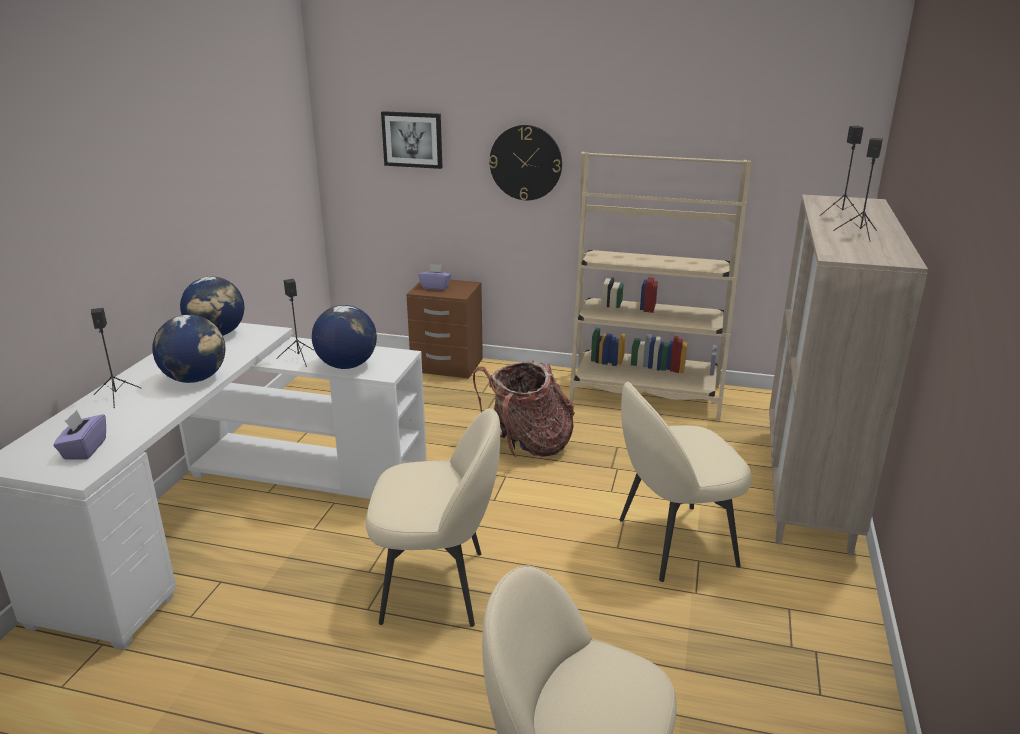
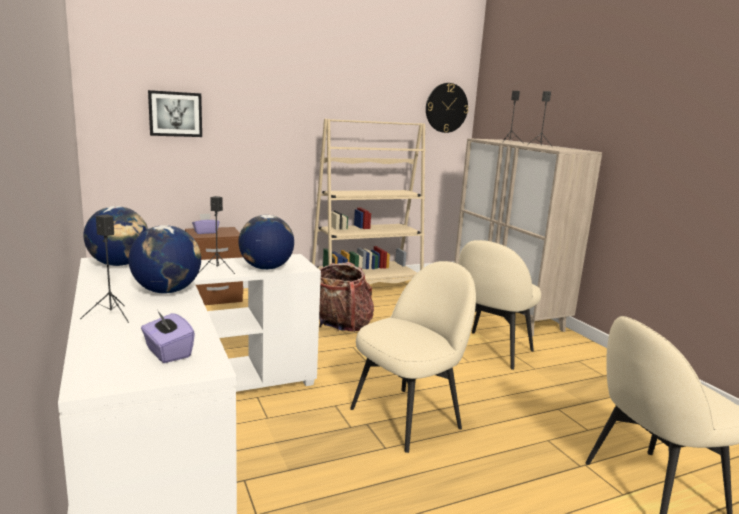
camera: 40 degrees left, 10 degrees down
(525, 162) = (269, 131): wall clock -> wall clock (446, 108)

